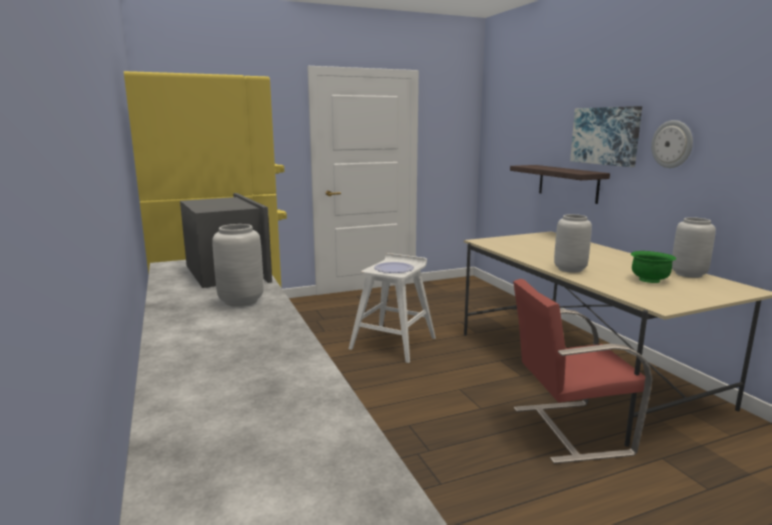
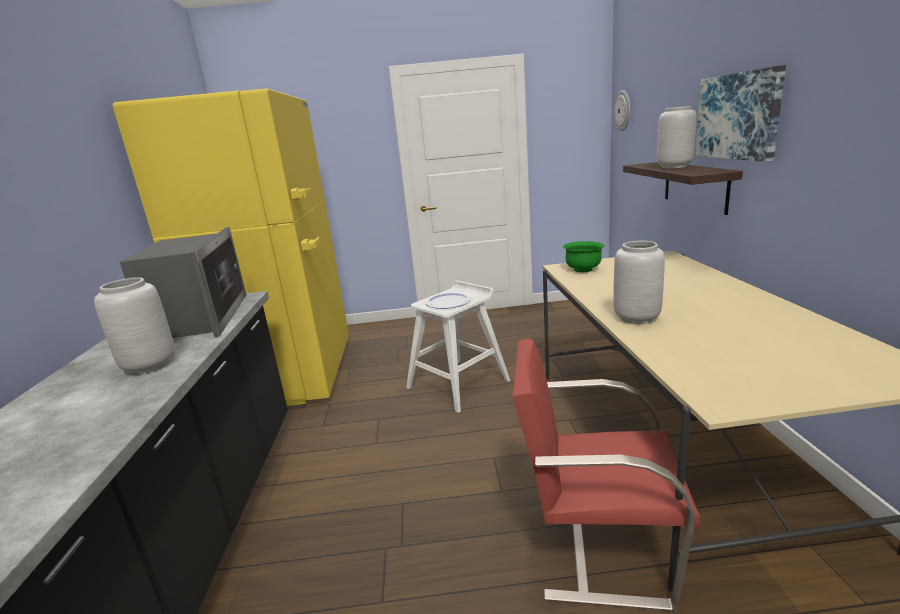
camera: 20 degrees right, 5 degrees up
(649, 280) = (746, 344): green bowl -> green bowl (583, 269)
(672, 144) = (826, 122): wall clock -> wall clock (623, 110)
(689, 274) = (828, 334): grey vase -> grey vase (675, 166)

